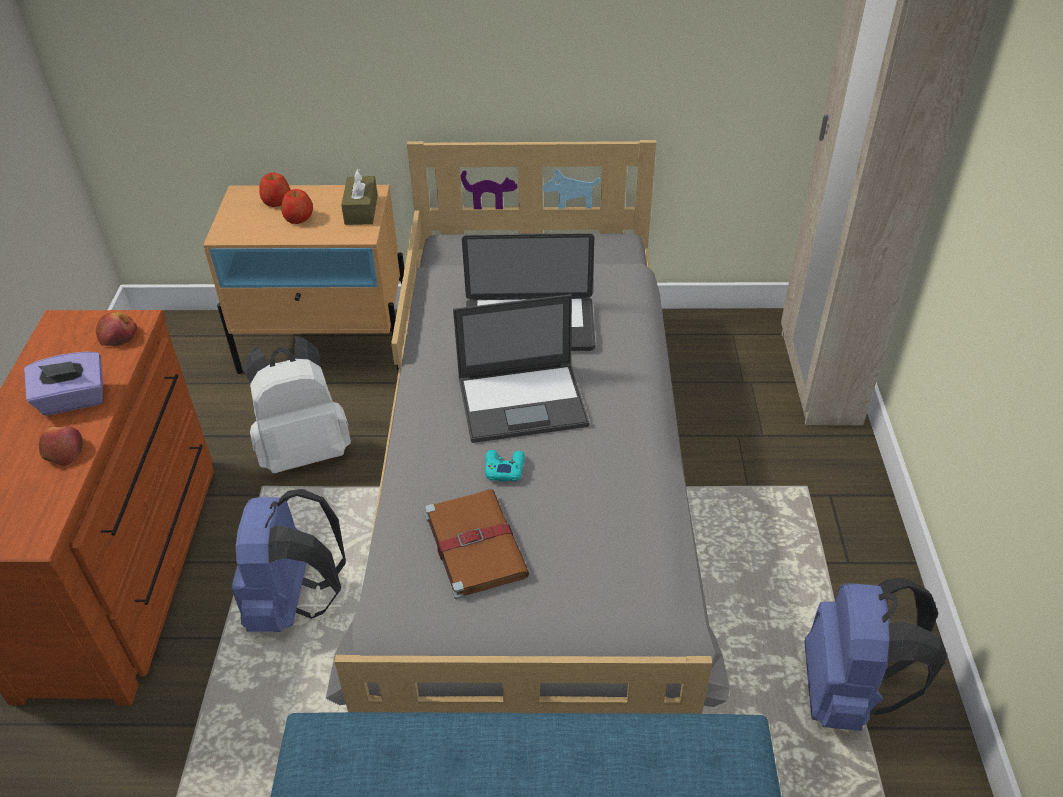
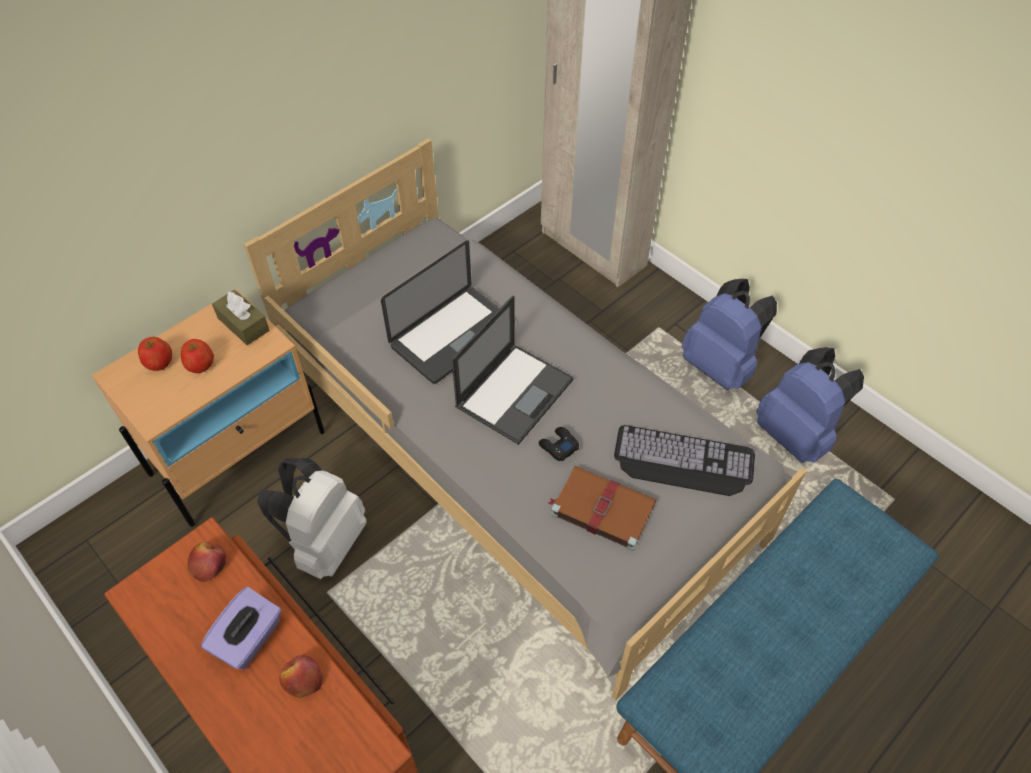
camera: 45 degrees left, 10 degrees up
(294, 602) = (452, 648): blue backpack -> blue backpack (720, 366)
(504, 468) = (558, 446): turquoise game controller -> black game controller
(600, 565) = (681, 462): none -> keyboard

